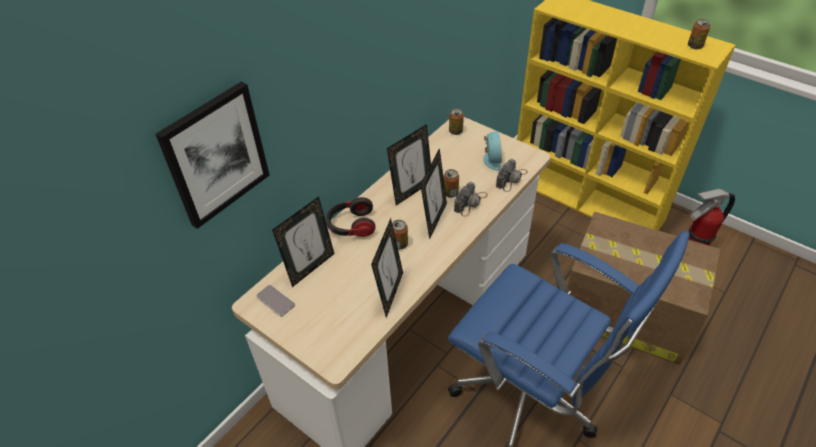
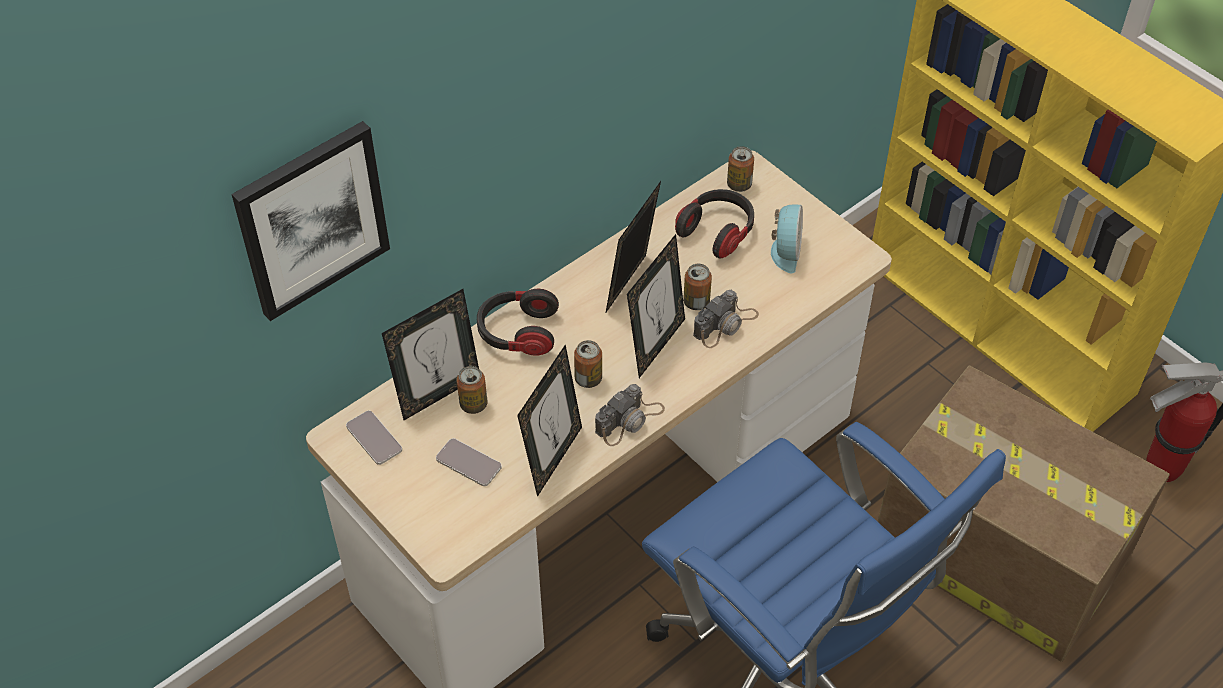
camera: 10 degrees right, 5 degrees up
(338, 305) = (468, 463): none -> phone
(411, 191) = (632, 286): picture frame -> picture frame turned 150 degrees clockwise
(451, 156) = (717, 232): none -> headphones
(511, 179) = (808, 292): camera -> camera (629, 420)
(694, 46) = (1177, 110): can -> can (473, 404)

